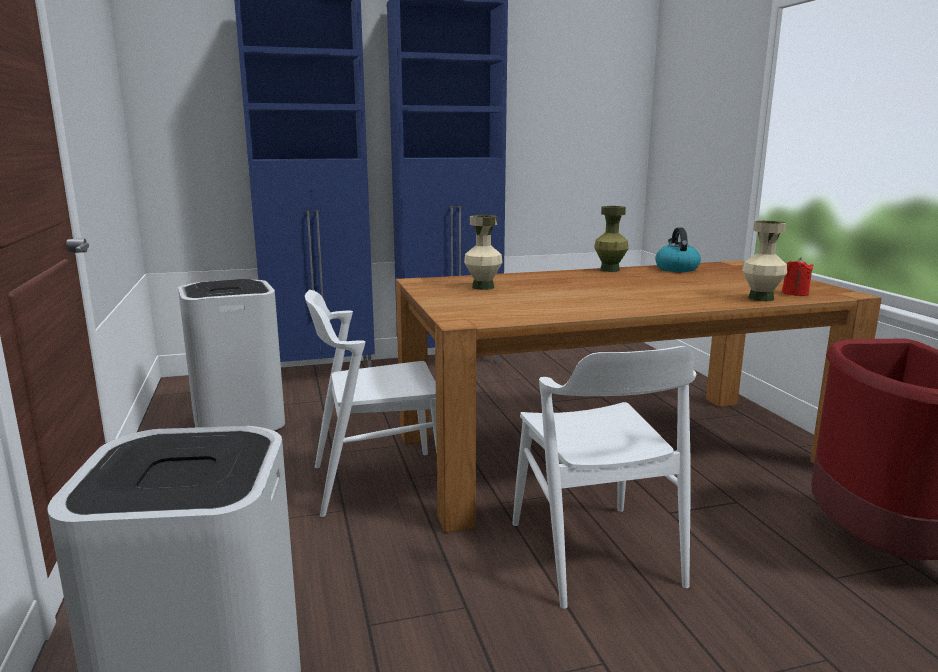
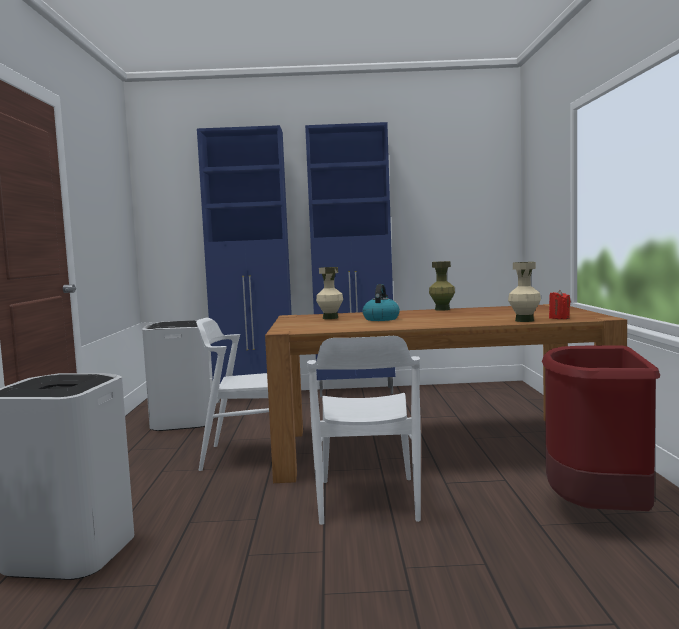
camera: 15 degrees right, 10 degrees down
(676, 268) = (496, 308): kettle -> kettle (381, 319)

